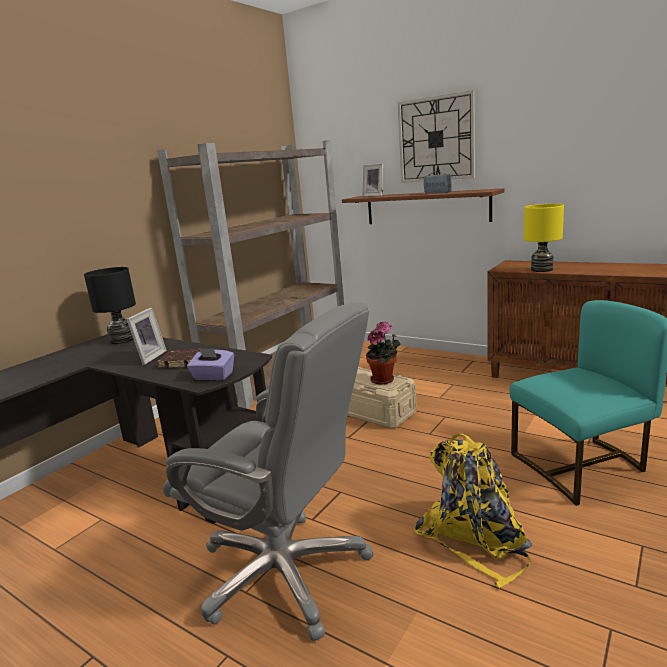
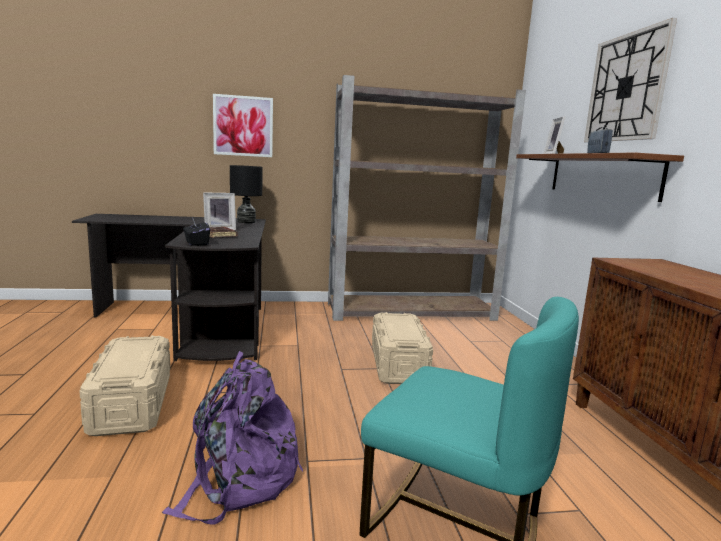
camera: 45 degrees right, 5 degrees down
(62, 220) = (243, 126): none -> picture
(213, 377) = (196, 243): purple tissue box -> black tissue box
(284, 573) = (131, 403): grey office chair -> beige storage box
(384, 380) = (406, 333): potted plant -> none
(475, 538) = (239, 478): yellow backpack -> purple backpack
(541, 270) = (658, 272): yellow table lamp -> none

